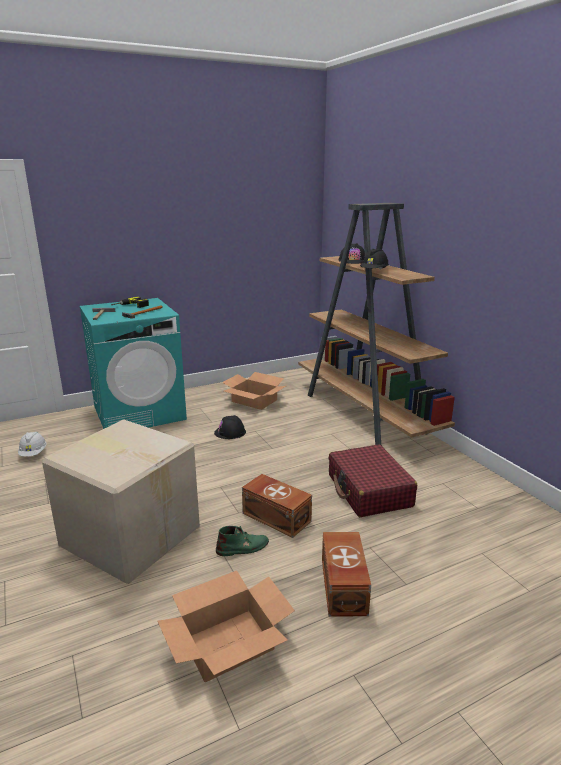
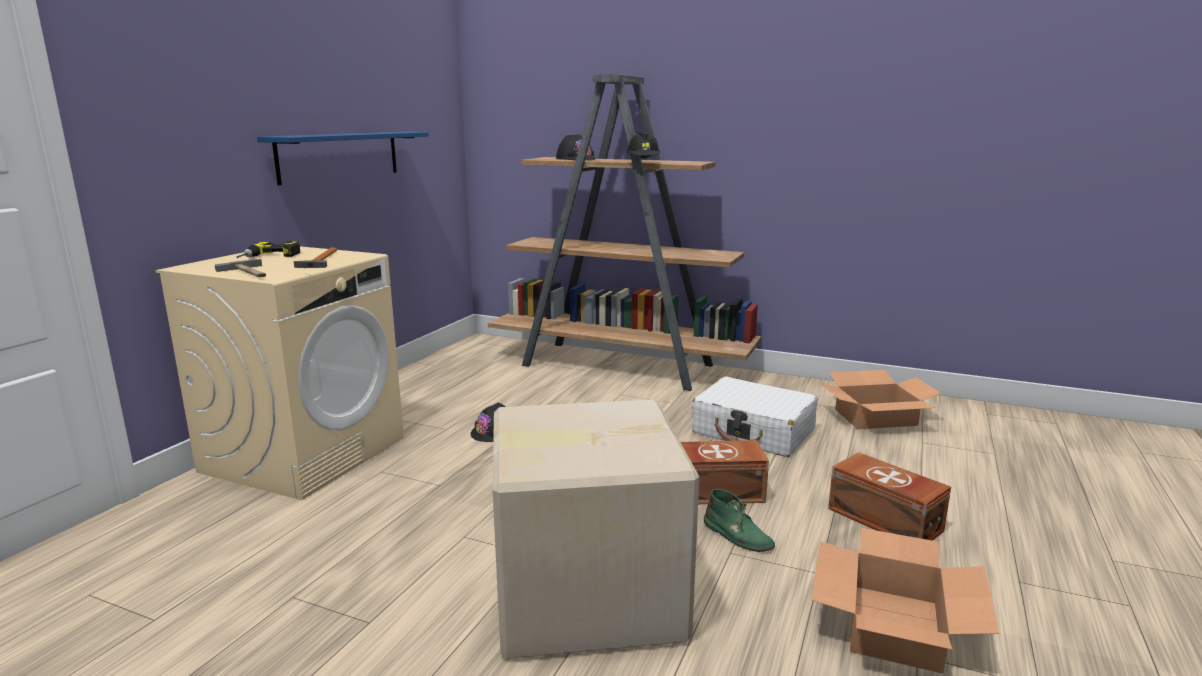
camera: 40 degrees left, 5 degrees down
(33, 453) = (193, 574): white hard hat -> none
(140, 413) = (305, 453): turquoise washing machine -> beige washing machine
(207, 248) = (340, 156): none -> blue shelf
(243, 548) = (738, 536): green boot -> green boot turned 105 degrees clockwise
(254, 401) = (463, 389): cardboard box -> cardboard box (875, 417)
(369, 491) = (753, 431): red suitcase -> white suitcase

